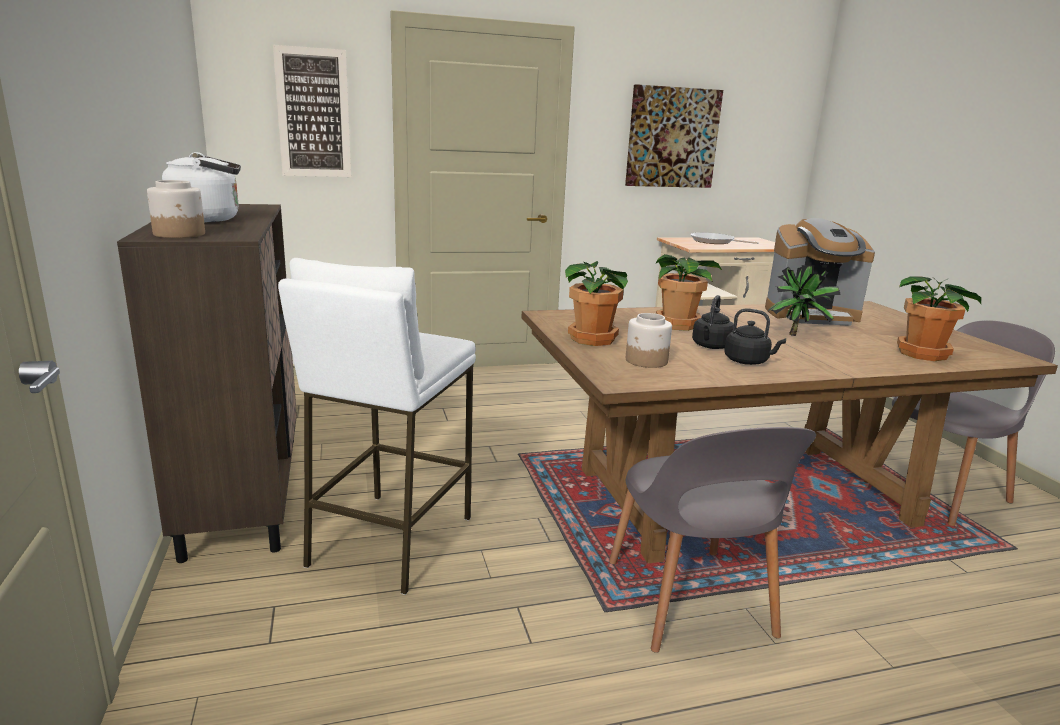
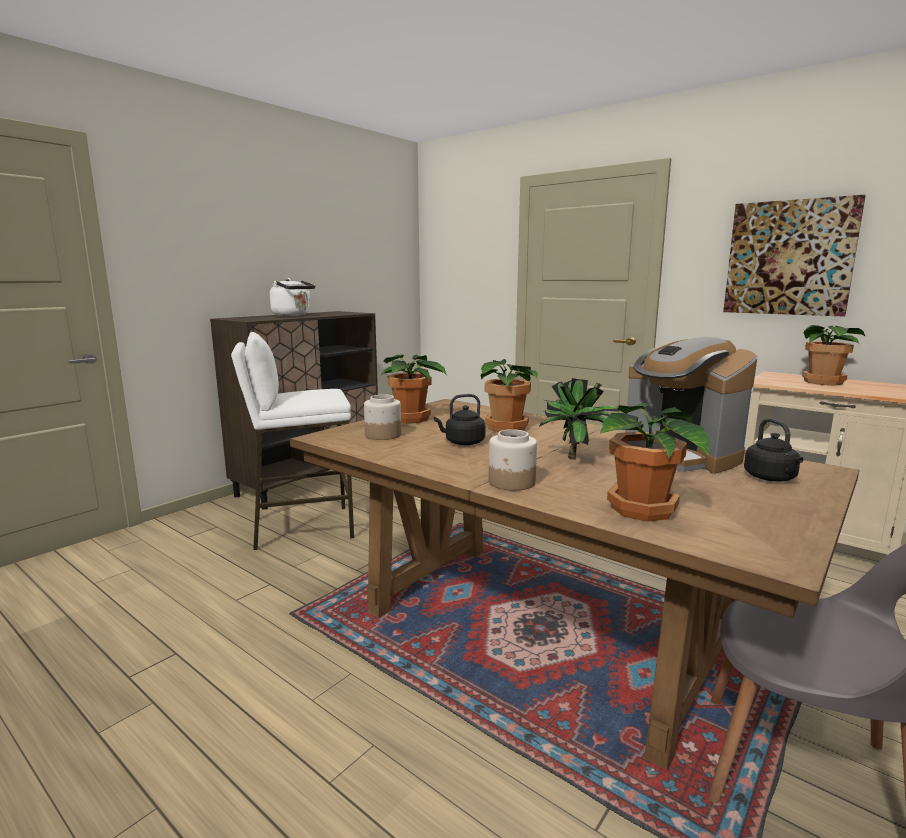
camera: 55 degrees right, 5 degrees down
(180, 234) = (241, 318): jar -> jar (512, 482)
(313, 113) = (471, 257): picture -> none
(689, 601) = (335, 644): grey chair -> none
(714, 242) = (823, 382): frying pan -> potted plant
(748, 361) = (442, 456): black kettle -> black kettle (771, 478)

